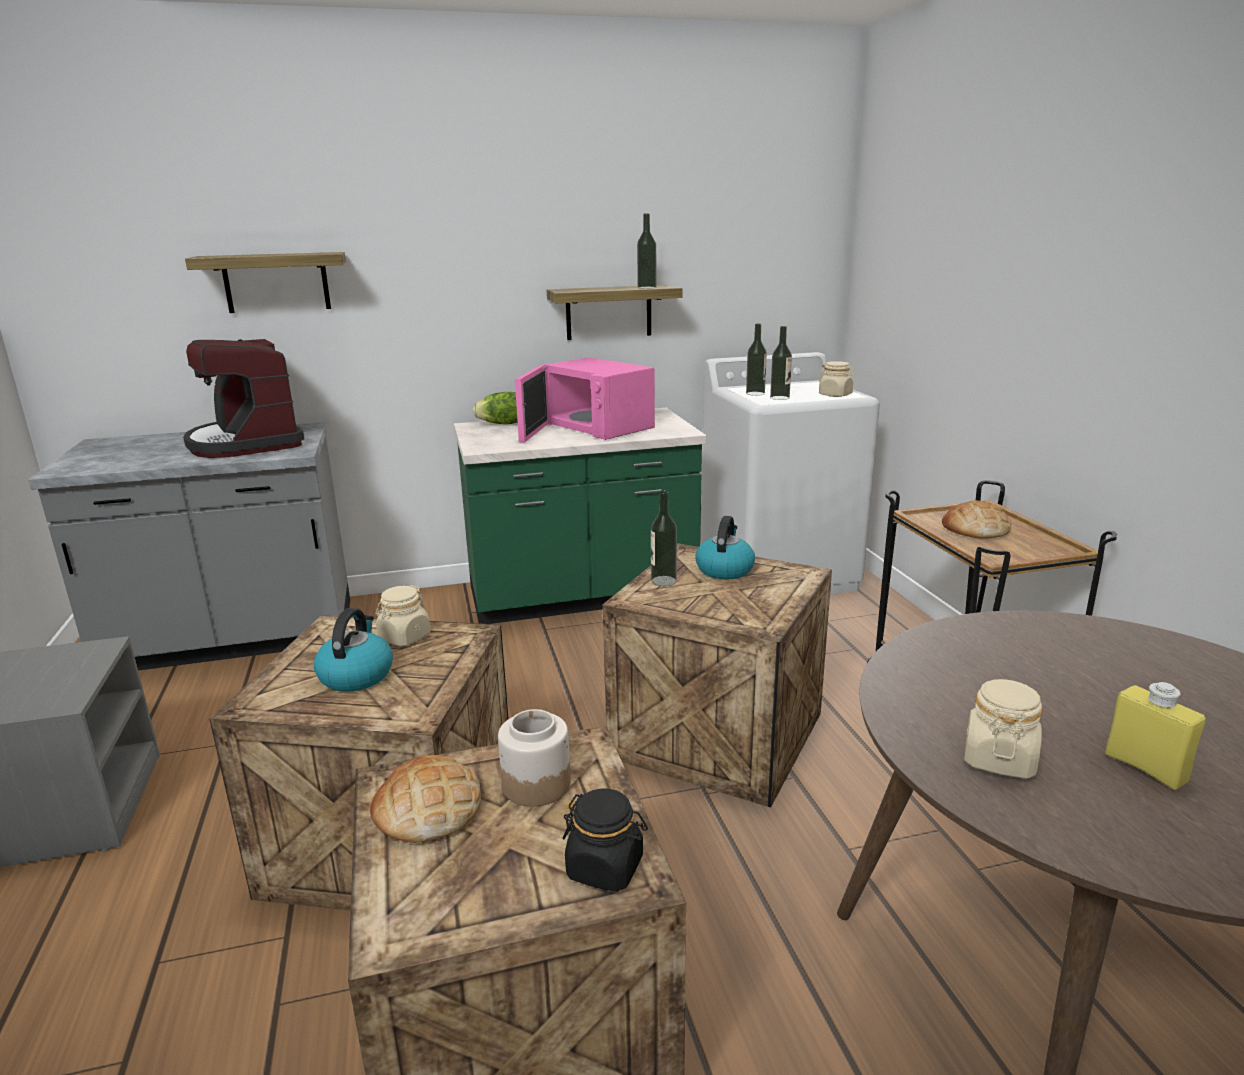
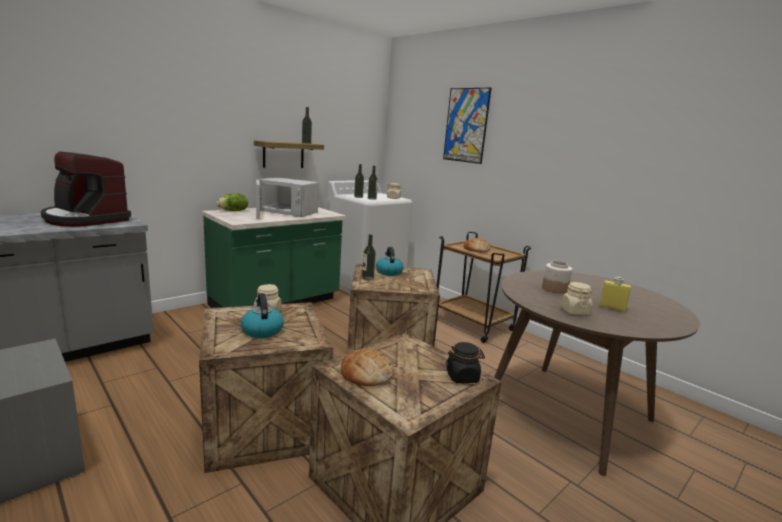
camera: 30 degrees left, 5 degrees down
(276, 282) = (95, 121): shelf -> none
(536, 784) = (402, 356): jar -> jar (554, 289)
(592, 427) = (285, 212): pink microwave -> white microwave
(997, 220) = (466, 125): none -> picture

